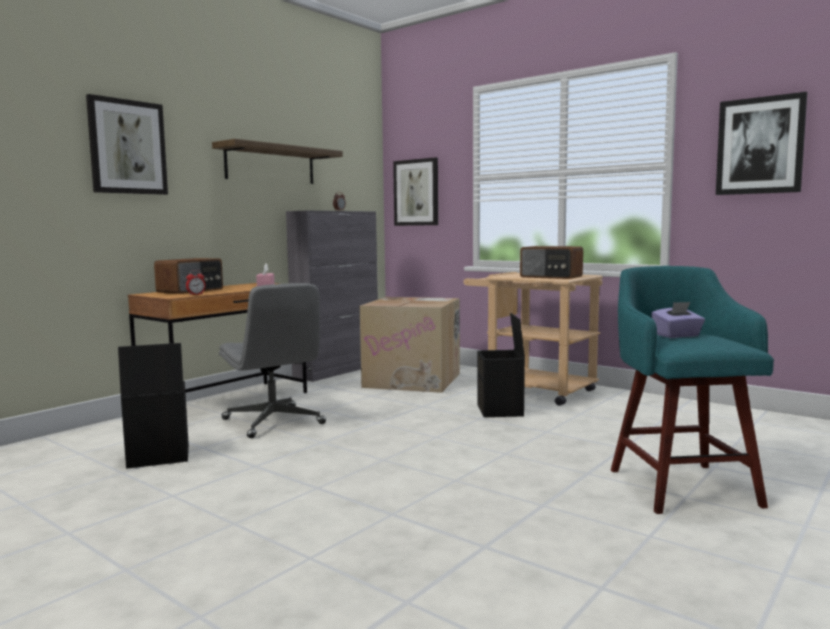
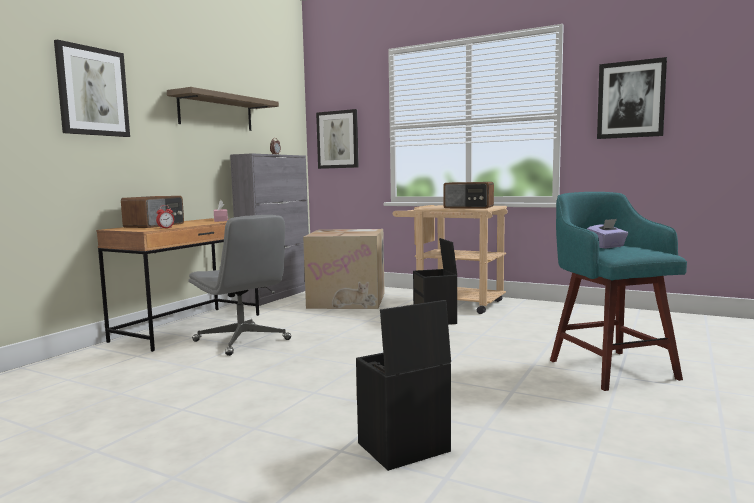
camera: 10 degrees left, 0 degrees up
(157, 457) = (148, 377): black storage box -> black storage box (402, 448)

